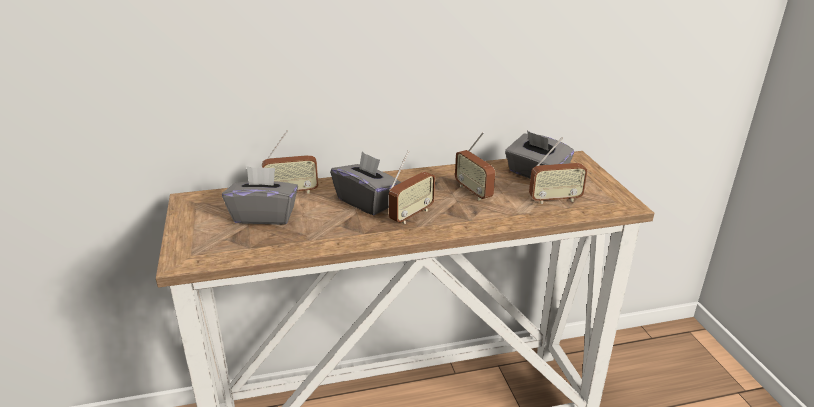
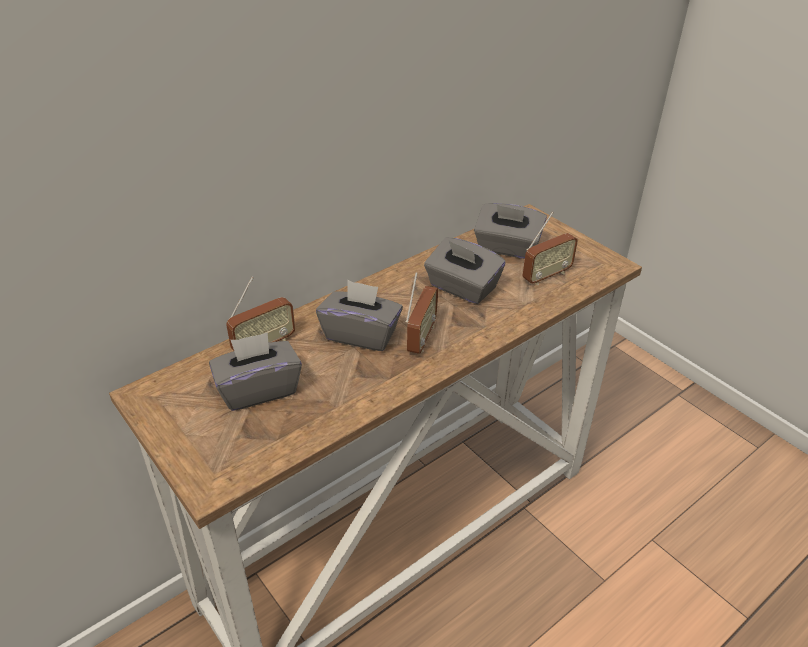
camera: 25 degrees left, 10 degrees up
(473, 191) = (462, 288): radio -> grey tissue box

